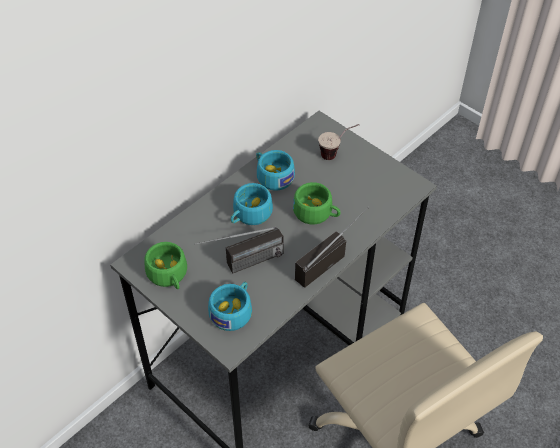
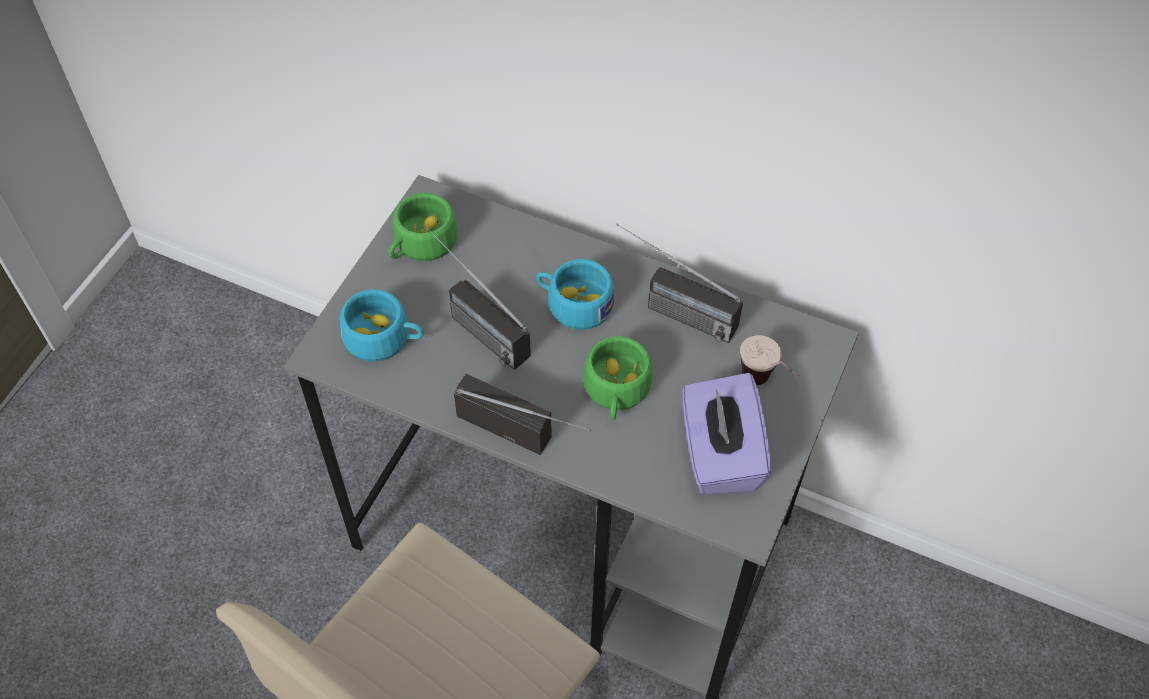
camera: 70 degrees right, 5 degrees up
(272, 176) = (669, 309): turquoise cup -> radio
(371, 183) = (719, 454): none -> purple tissue box

